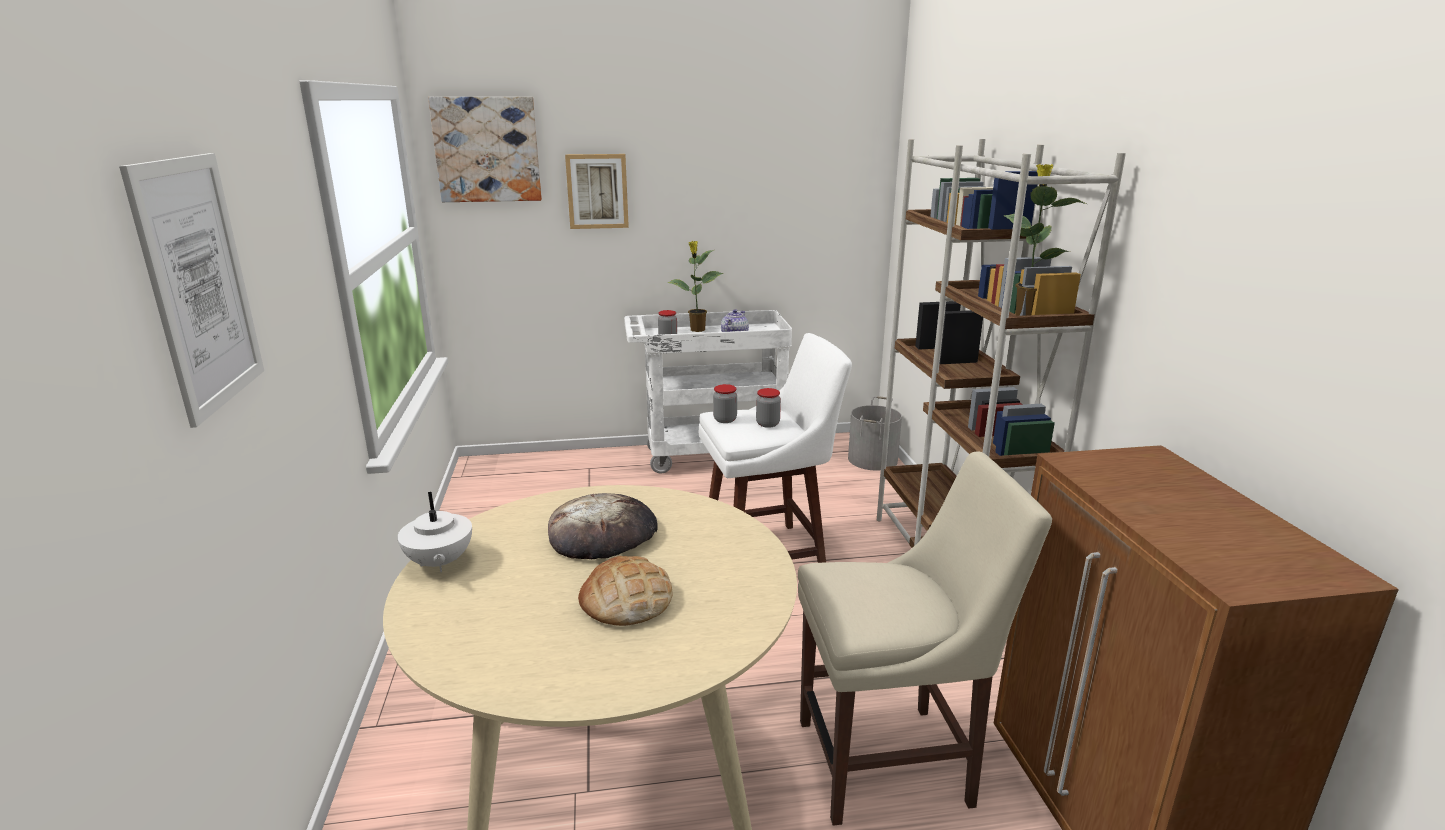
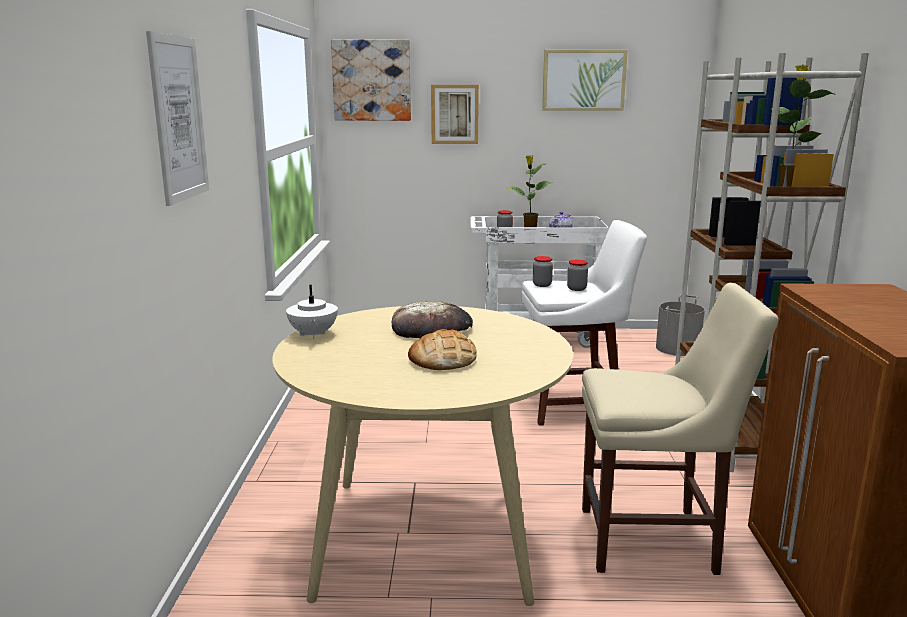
camera: 10 degrees right, 5 degrees down
(753, 147) = (583, 80): none -> picture

